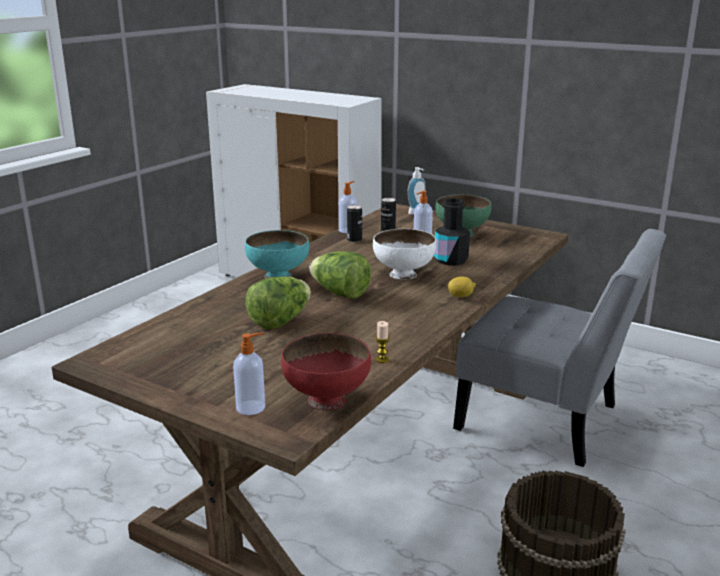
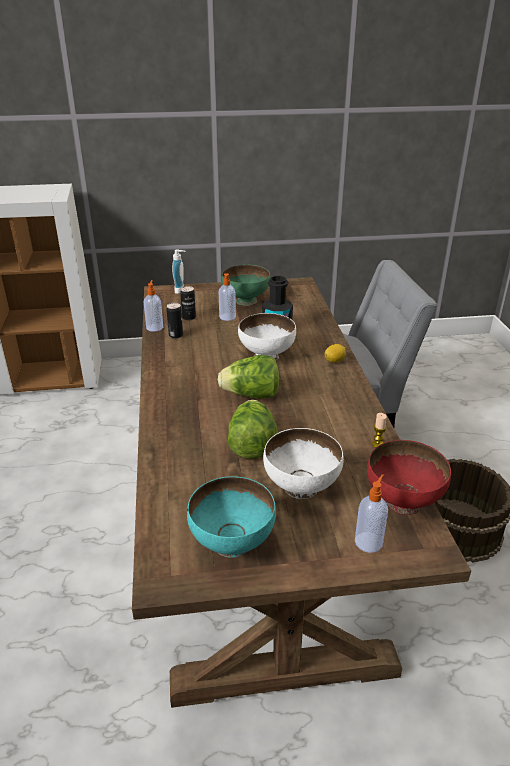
camera: 40 degrees left, 10 degrees up
(265, 358) = (301, 488): none -> white bowl
(278, 276) = (174, 399): turquoise bowl -> turquoise bowl (232, 544)

